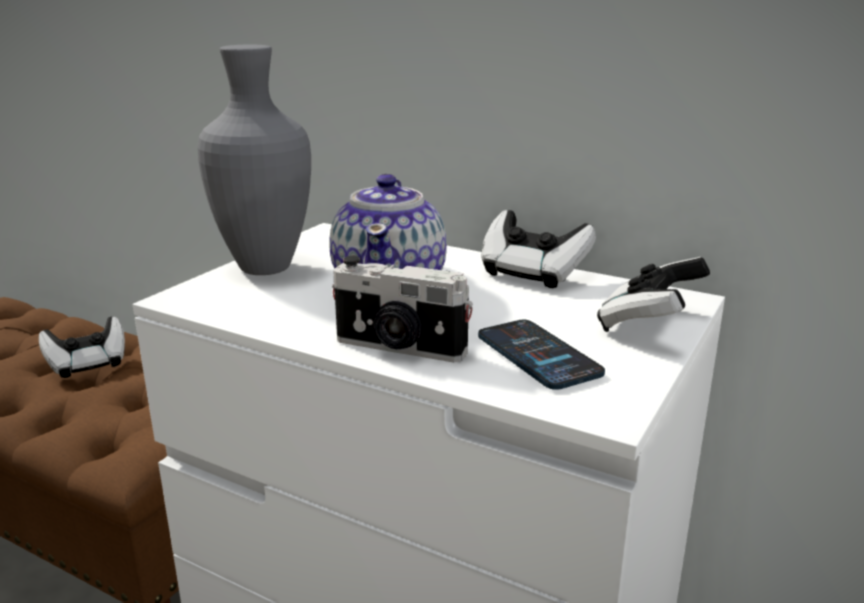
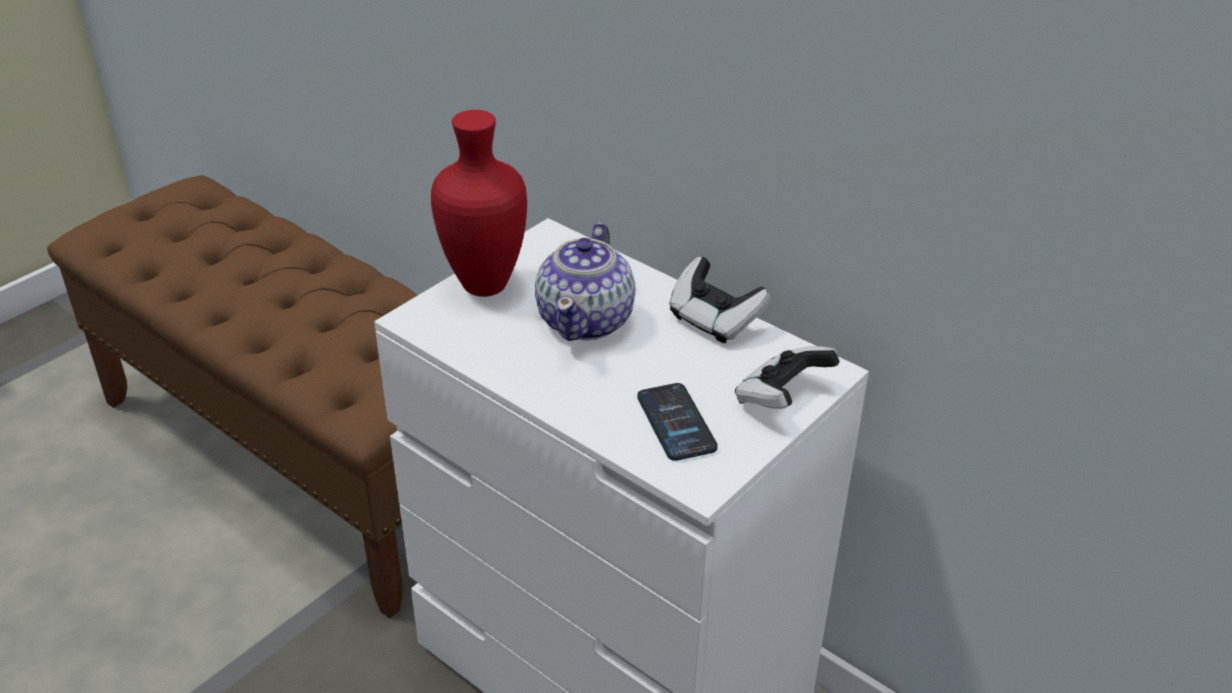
camera: 10 degrees right, 15 degrees up
(88, 364) = (326, 303): game controller -> none
(267, 269) = (486, 287): grey vase -> red vase
(399, 348) = (573, 401): camera -> none

